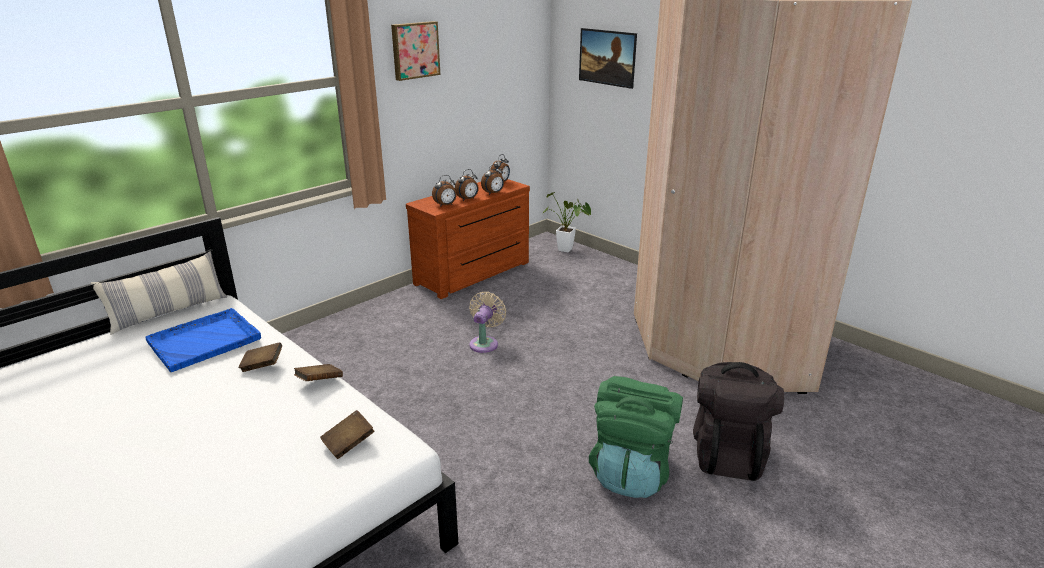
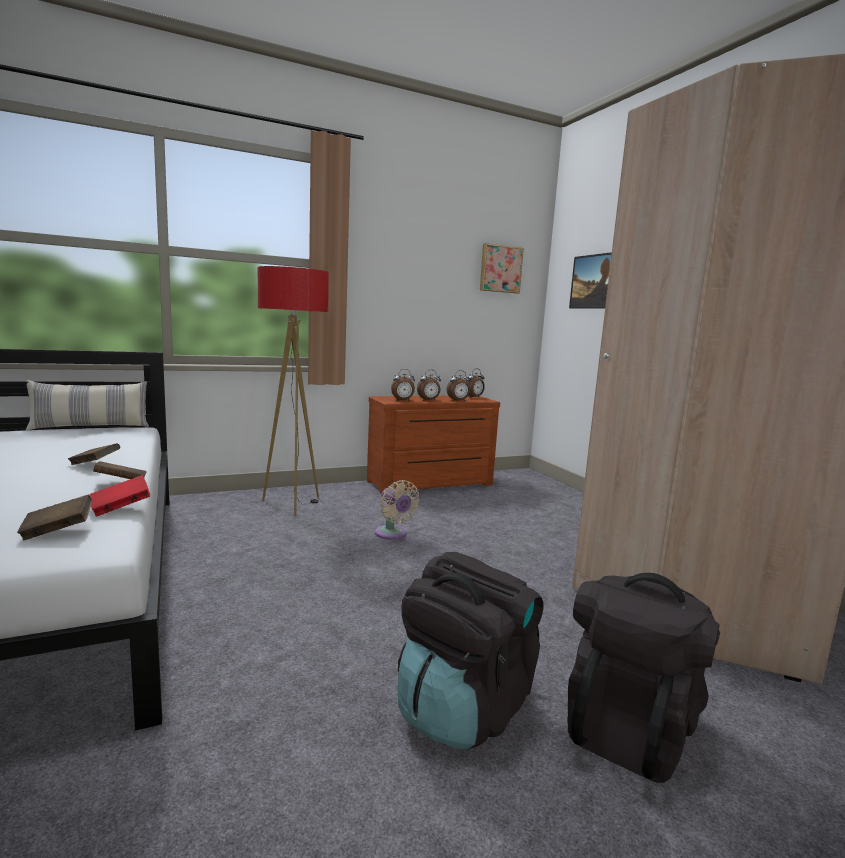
camera: 20 degrees right, 15 degrees down
(205, 340) = (81, 442): blue tray -> none
(360, 408) = (120, 508): none -> red book
(369, 331) = (292, 504): none -> floor lamp
(414, 50) = (397, 253): picture -> picture (500, 269)
(485, 343) = (392, 534): beige fan -> beige fan turned 105 degrees clockwise
(568, 250) = (541, 483): potted plant -> none
(631, 471) = (463, 707): green backpack -> black backpack

